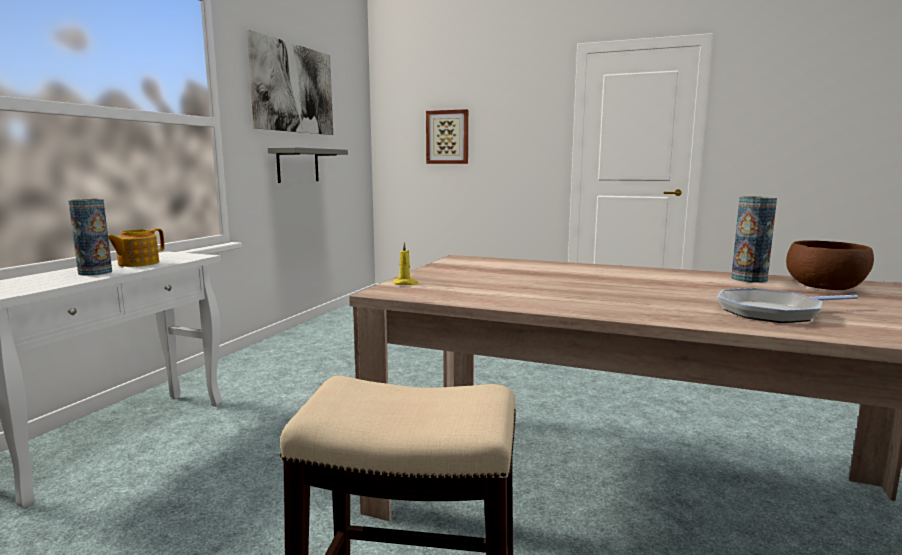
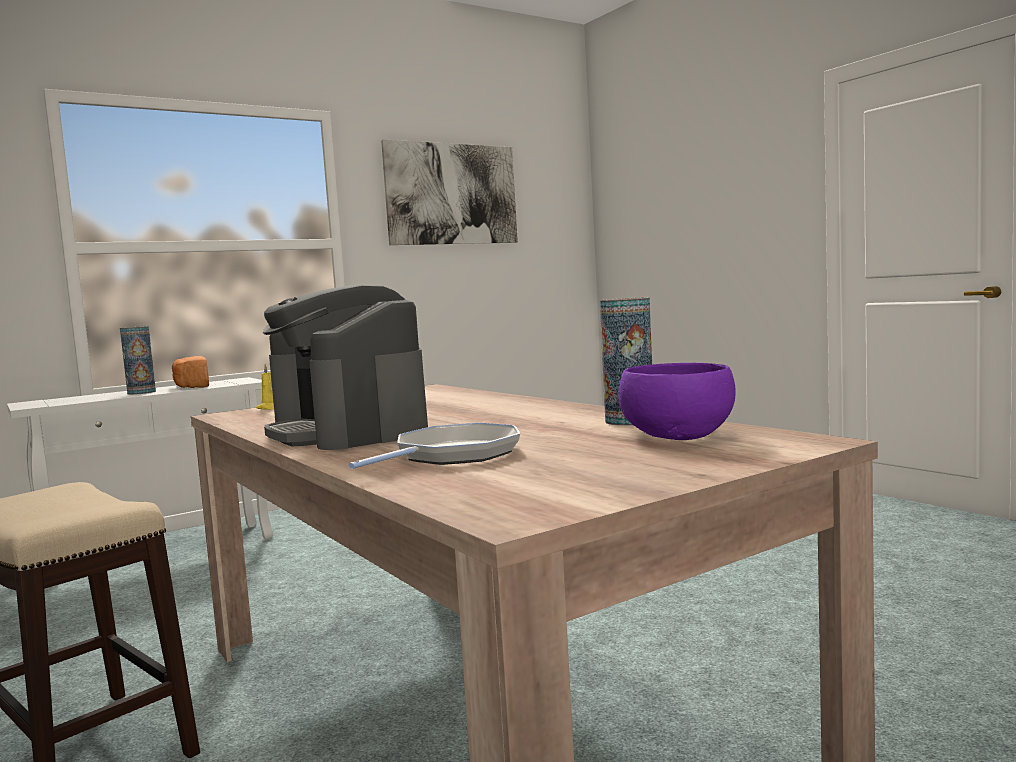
camera: 35 degrees right, 5 degrees down
(137, 263) = (191, 386): teapot -> bread
(298, 165) = (458, 282): grey shelf -> none
(447, 137) = (671, 231): picture -> none
(599, 300) = (349, 431): none -> coffee machine
(773, 312) = (452, 455): frying pan -> frying pan turned 105 degrees clockwise
(824, 287) = (677, 435): brown bowl -> purple bowl

